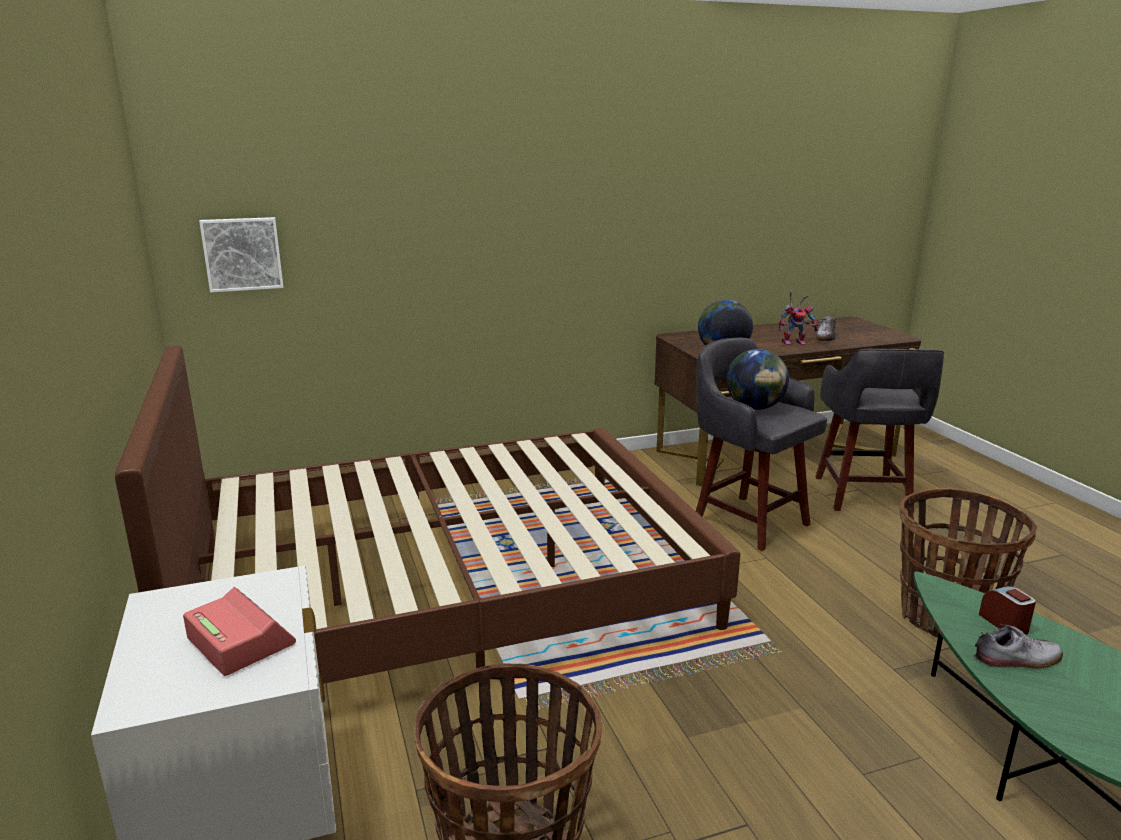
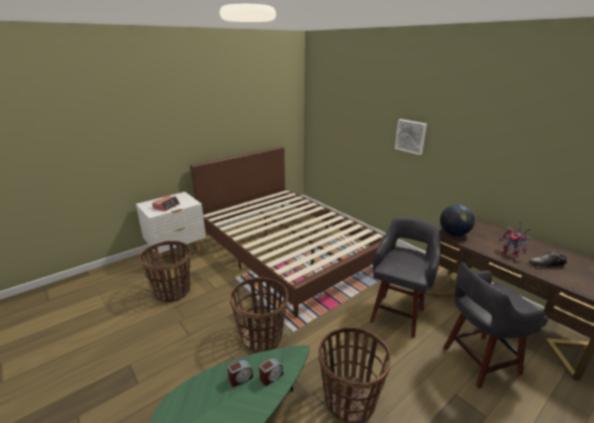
camera: 70 degrees right, 5 degrees up
(242, 254) = (321, 124): picture -> picture (411, 136)
(755, 408) = (403, 258): globe -> none
(781, 689) = (261, 337): none -> basket
(1017, 659) = (240, 378): shoe -> alarm clock

